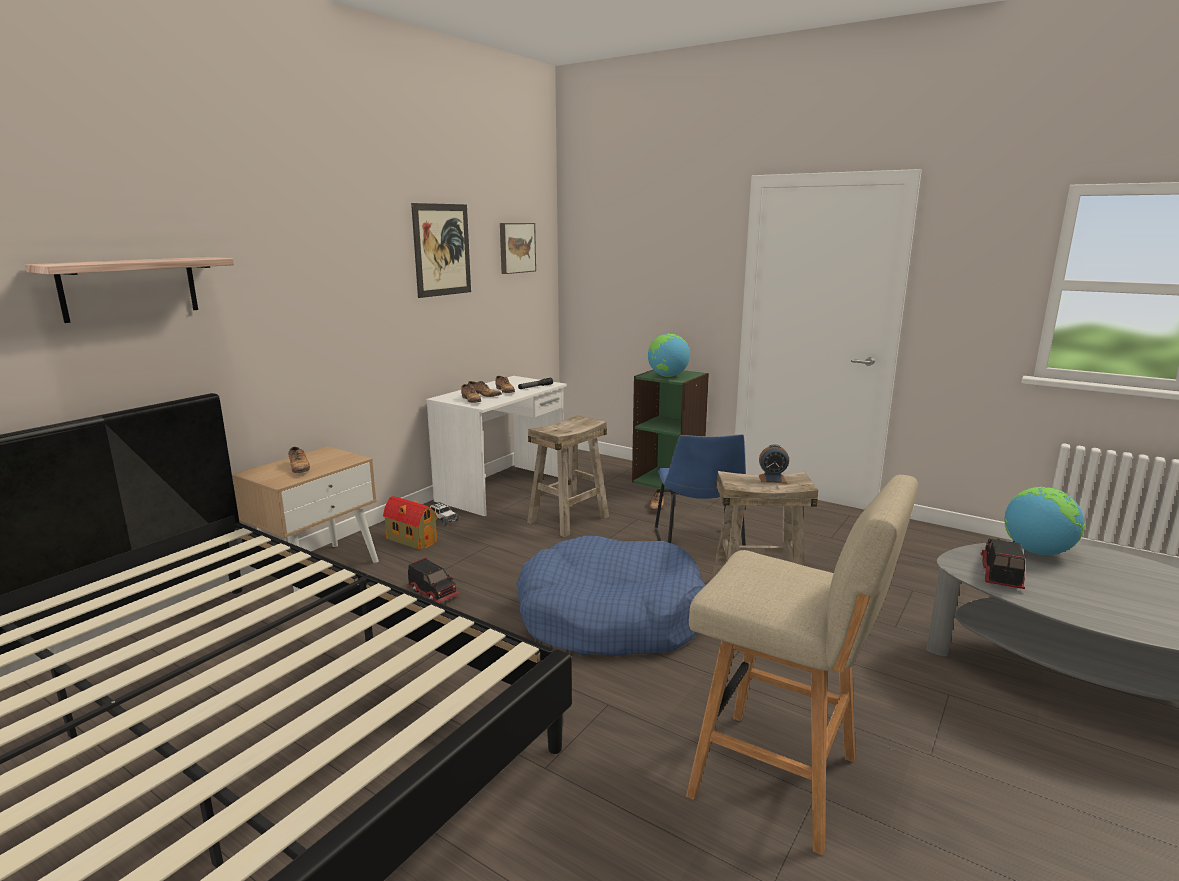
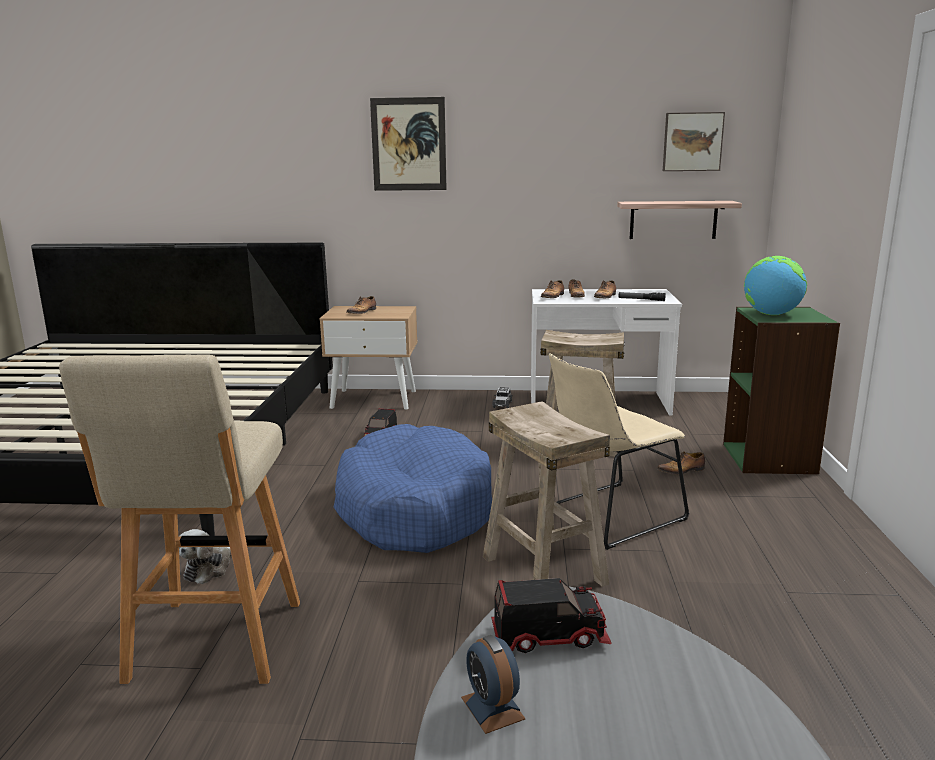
camera: 60 degrees right, 0 degrees up
(130, 288) = (281, 162): shelf -> shelf (673, 220)
(411, 539) = (453, 406): toy house -> none
(442, 250) = (573, 142): picture -> picture (408, 144)
(629, 759) = (209, 568): none -> plush toy
(698, 550) = (608, 515): blue chair -> beige chair
(772, 479) = (561, 426): alarm clock -> alarm clock (492, 708)
(1036, 552) = (689, 670): globe -> none

